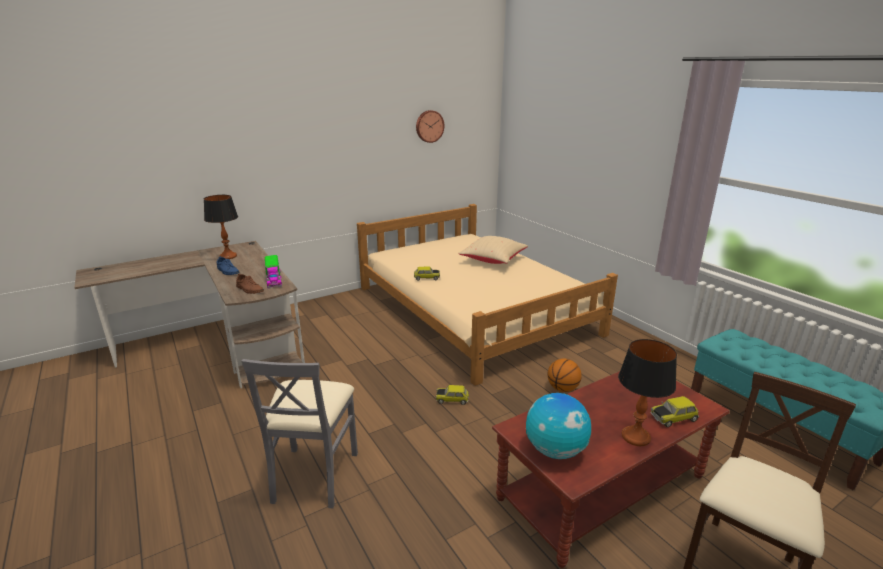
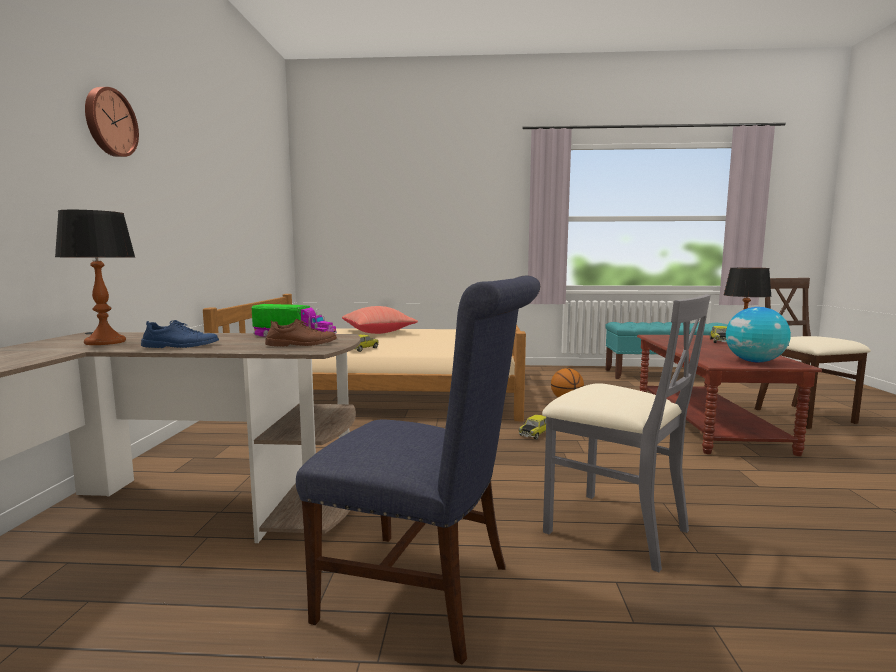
camera: 55 degrees left, 15 degrees down
(215, 433) = (429, 593): none -> blue chair
(429, 126) = (251, 187): wall clock -> wall clock (109, 122)
(494, 260) = (379, 332): beige pillow -> red pillow

